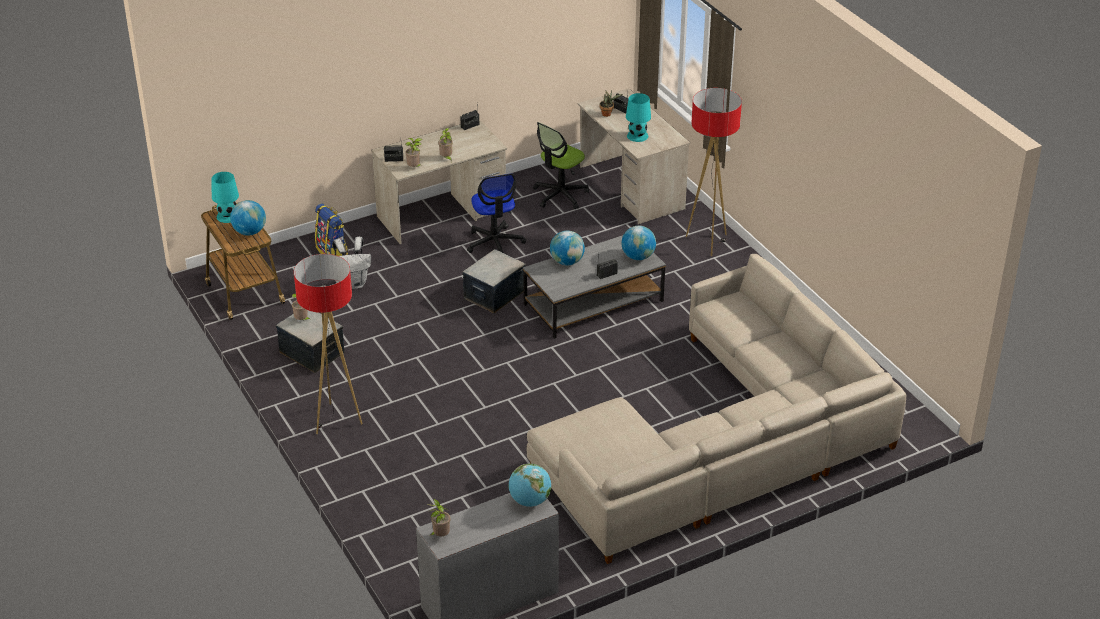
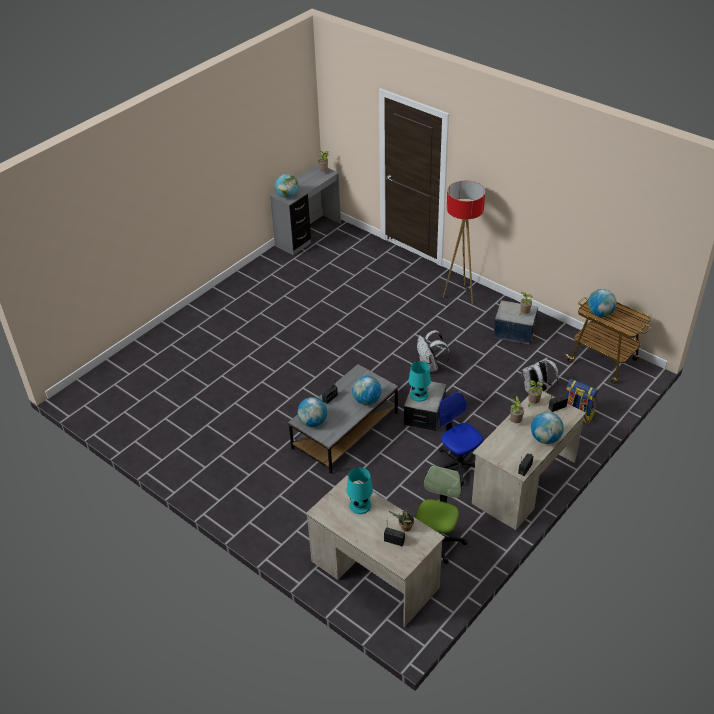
camera: 160 degrees right, 5 degrees up
(227, 216) = (630, 321): turquoise table lamp -> turquoise table lamp (419, 394)
(430, 140) = (545, 438): none -> globe
(450, 341) = (430, 367): none -> white backpack
(708, 242) = (275, 525): floor lamp -> none
(722, 444) = (210, 347): beige sofa -> none

